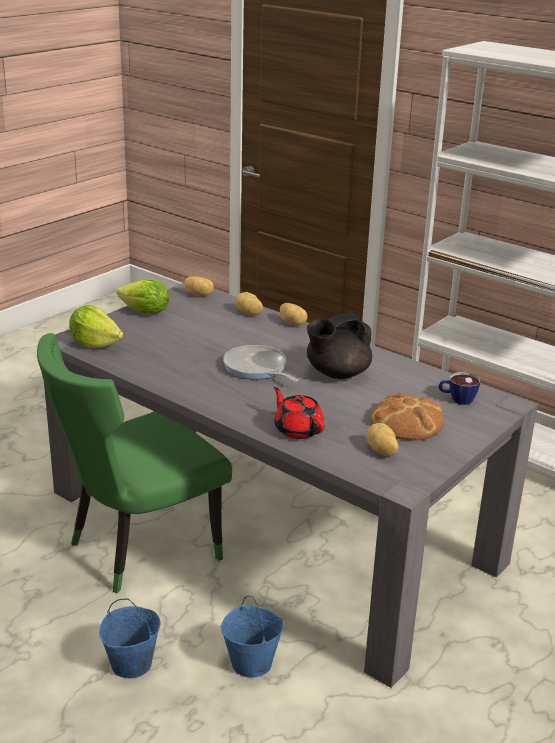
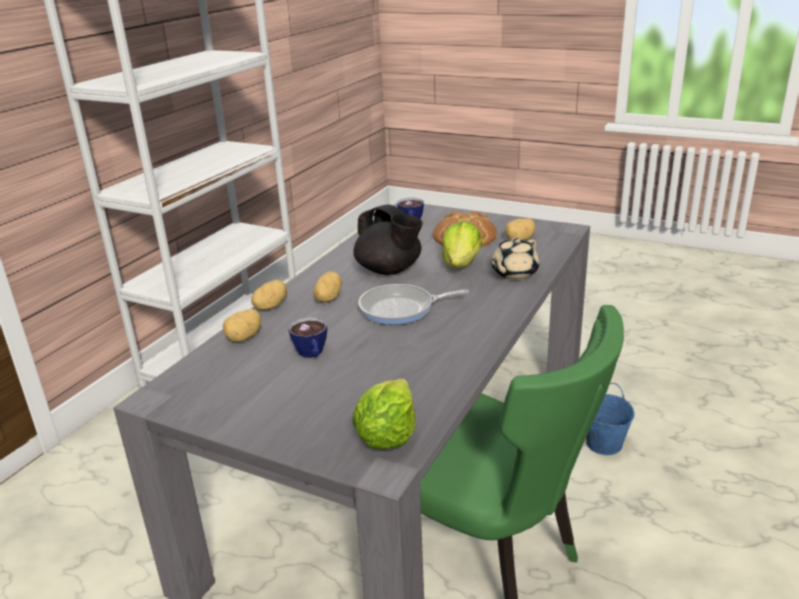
camera: 100 degrees left, 0 degrees up
(130, 664) = (662, 516): blue bucket -> none
(145, 312) = (256, 419): lettuce -> lettuce (461, 264)
(199, 295) = (181, 385): potato -> potato (327, 298)
(209, 332) = (312, 354): none -> cup
(257, 368) = (401, 309): frying pan -> frying pan turned 45 degrees clockwise
(297, 429) = (513, 273): red teapot -> beige teapot

